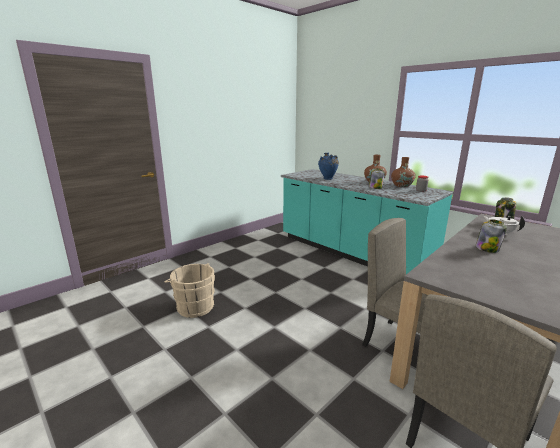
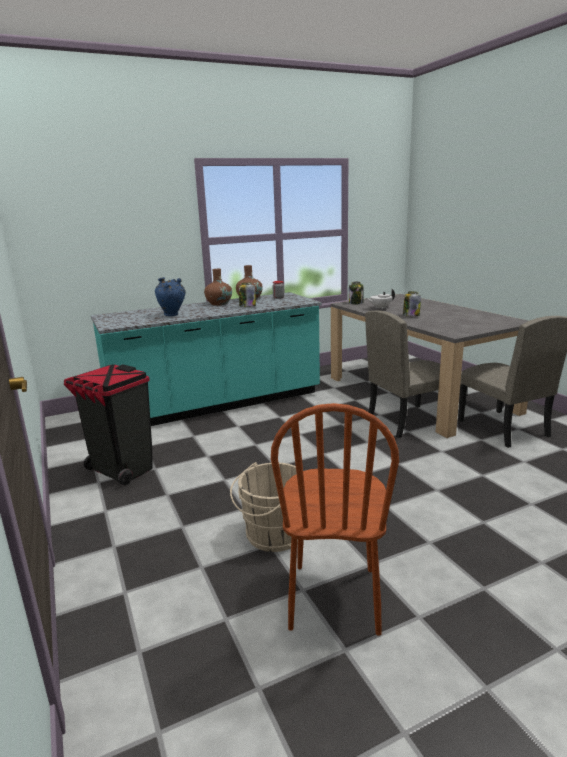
camera: 70 degrees left, 0 degrees up
(134, 339) = (334, 598): none -> brown chair
(249, 249) = (122, 470): none -> black trash can

